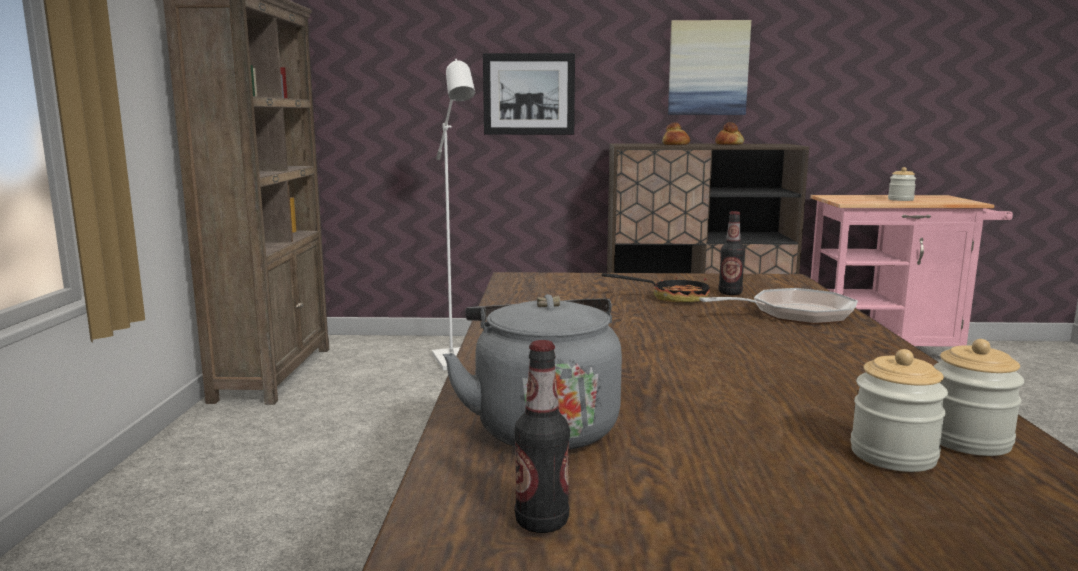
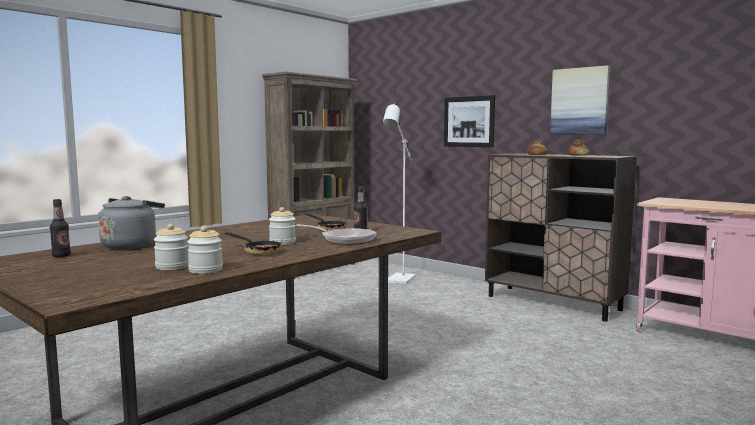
camera: 40 degrees right, 5 degrees down
(815, 369) = (258, 251): none -> frying pan
(900, 200) = (711, 204): jar -> jar (282, 242)

